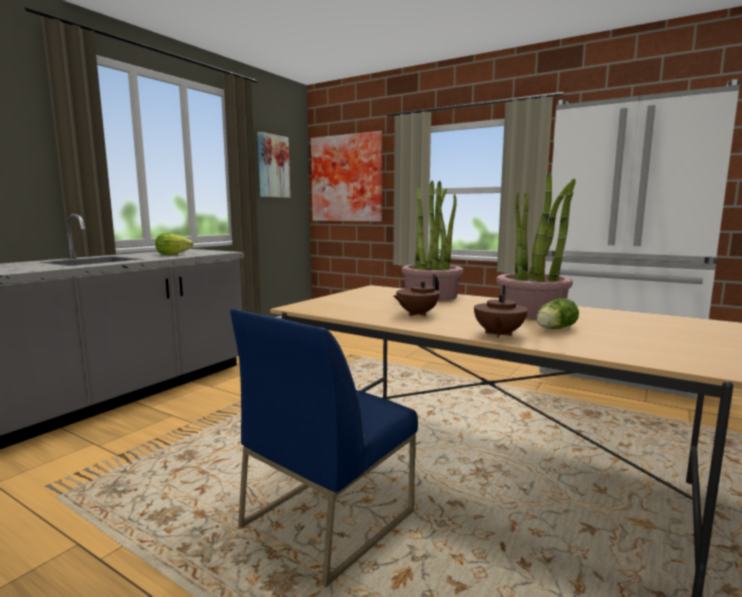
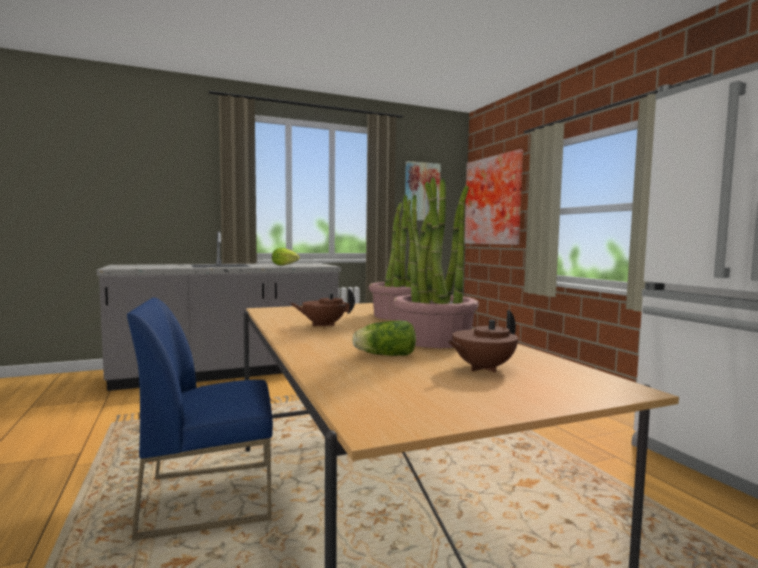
camera: 35 degrees right, 5 degrees down
(498, 334) = (313, 349): brown teapot -> brown teapot (482, 368)

